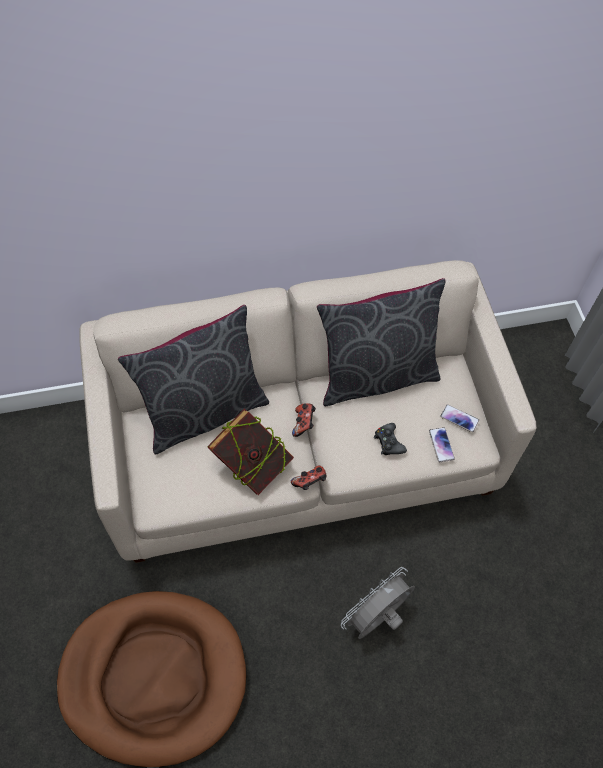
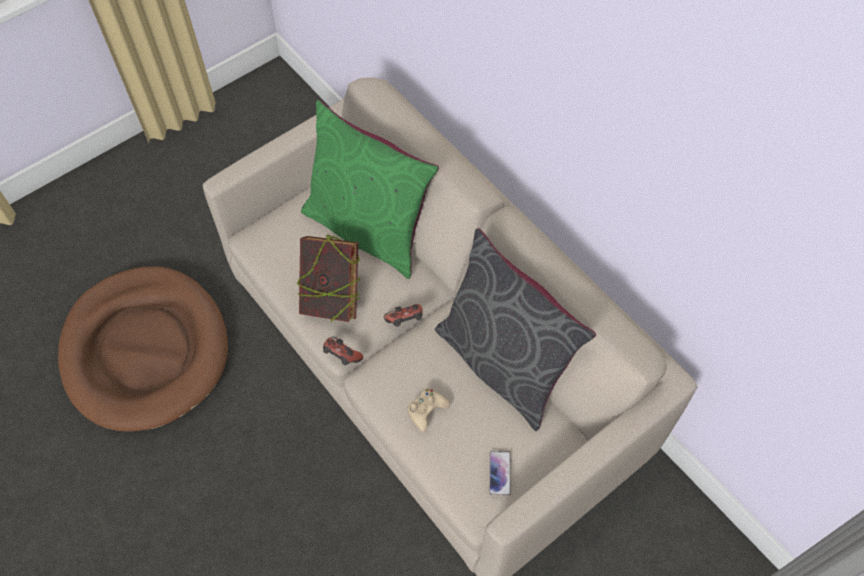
camera: 65 degrees right, 0 degrees up
(204, 411) = (368, 229): grey pillow -> green pillow
(377, 617) = (285, 522): grey fan -> none
(388, 442) = (426, 410): black game controller -> beige game controller
(441, 445) = (454, 466): phone -> none

